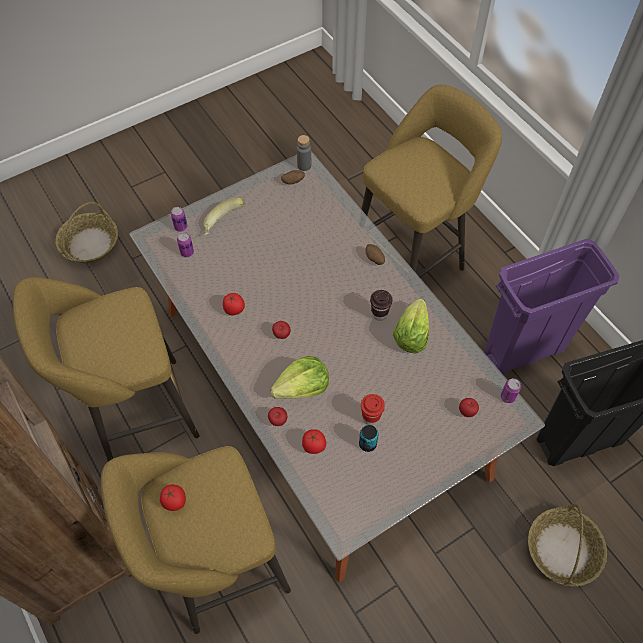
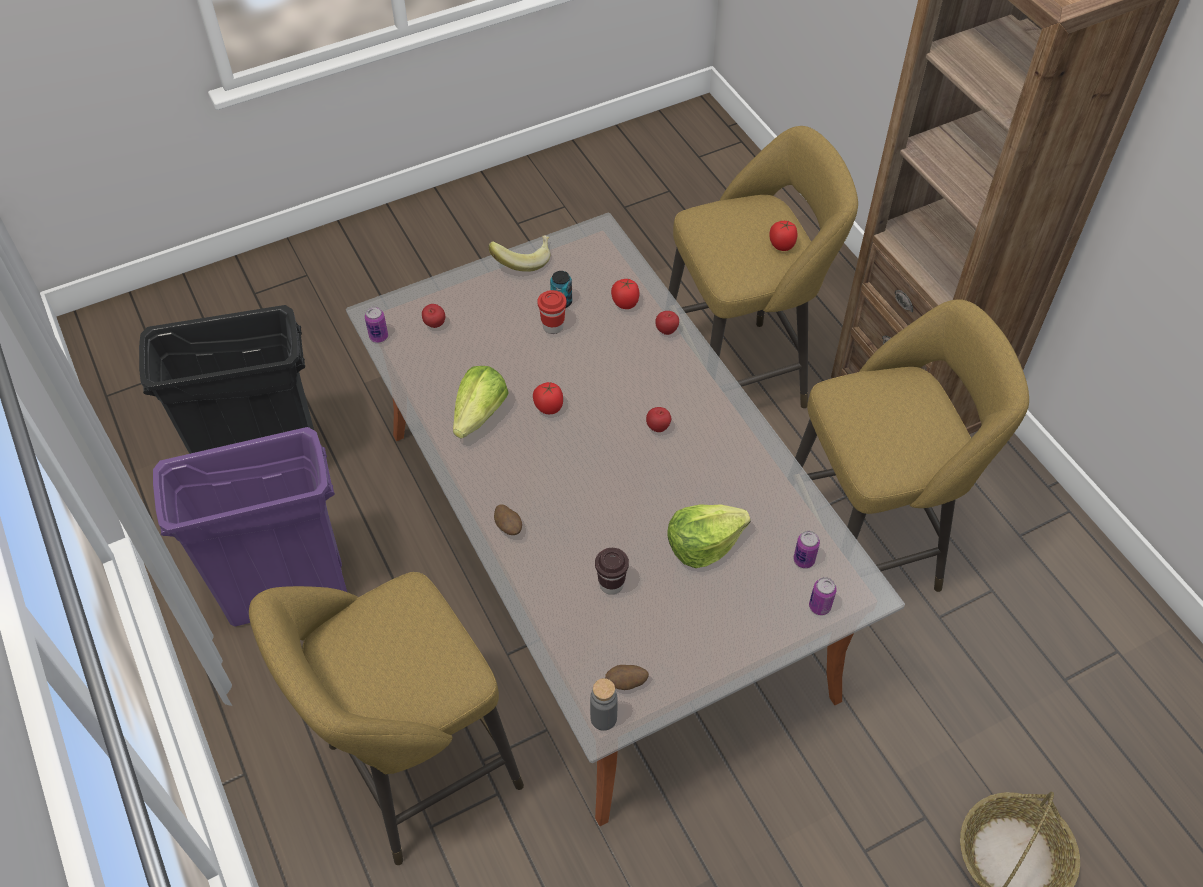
camera: 175 degrees left, 5 degrees down
(224, 225) = (747, 604): banana -> banana (522, 260)
(234, 310) = (724, 465): tomato -> tomato (548, 407)
(303, 388) = (633, 363): lettuce -> lettuce (703, 544)
(379, 314) = (518, 445): brown cup -> brown cup (611, 584)
(563, 550) = (340, 362): basket -> none

